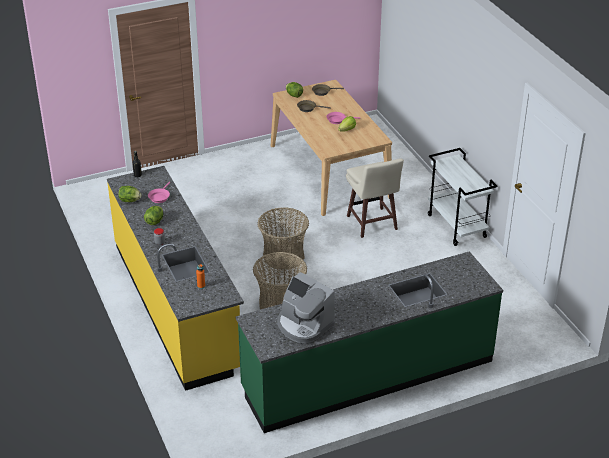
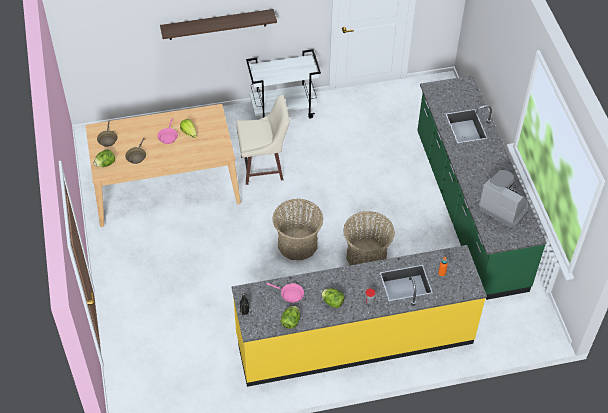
camera: 80 degrees left, 15 degrees up
(303, 325) = (503, 207): coffee machine -> coffee machine turned 105 degrees counterclockwise
(452, 89) = (217, 24): none -> shelf

